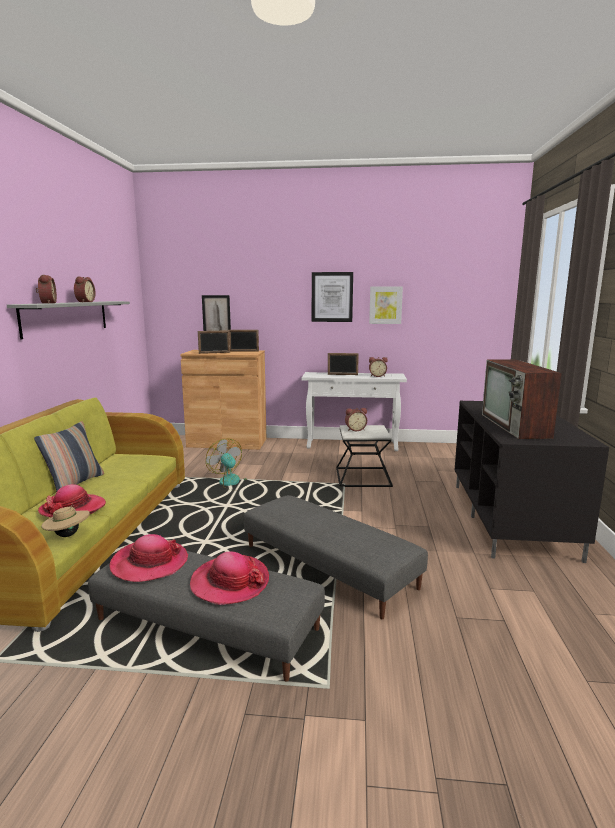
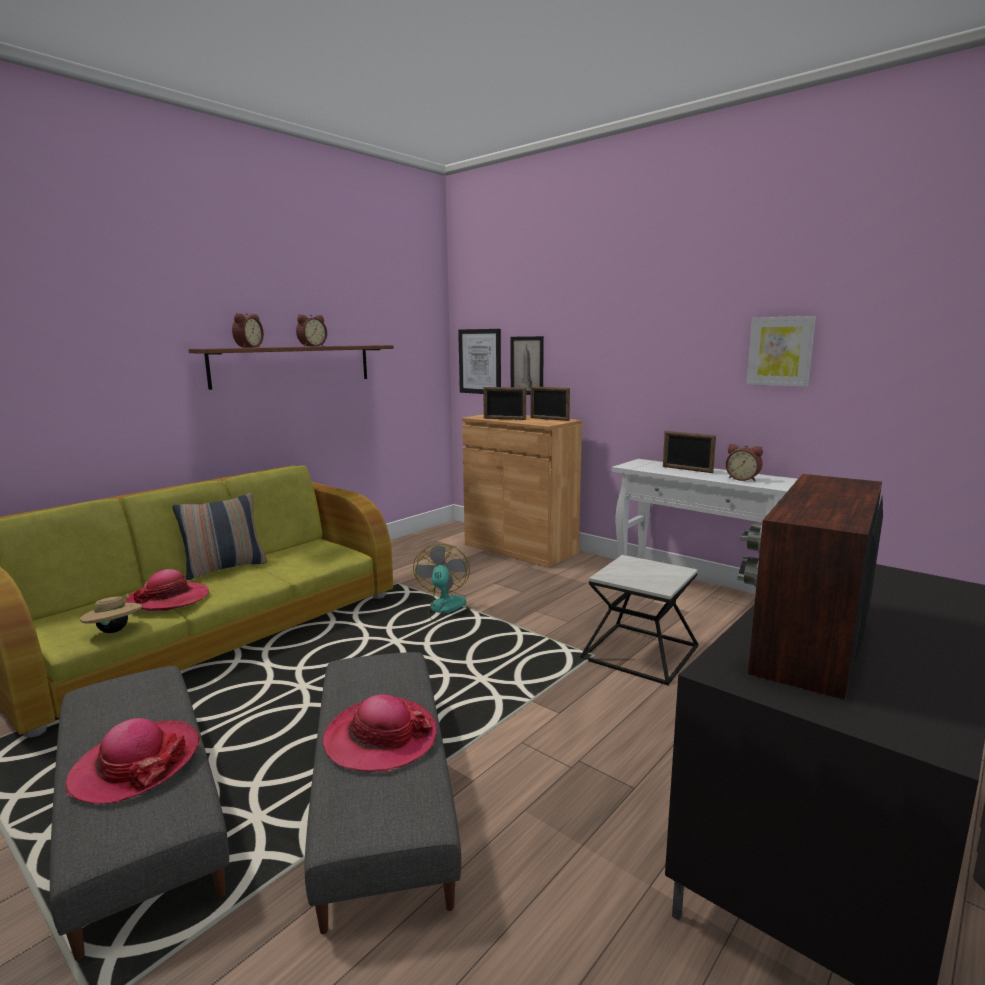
camera: 35 degrees right, 0 degrees up
(67, 317) = (294, 365): grey shelf -> brown shelf
(149, 563) = (124, 697): hat -> hat (380, 738)
(332, 297) = (687, 337): picture -> picture (480, 361)
(355, 429) = (632, 568): alarm clock -> none

